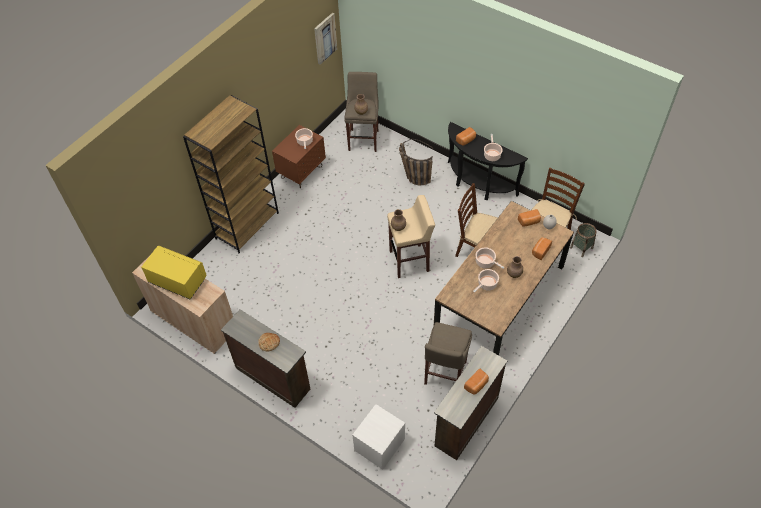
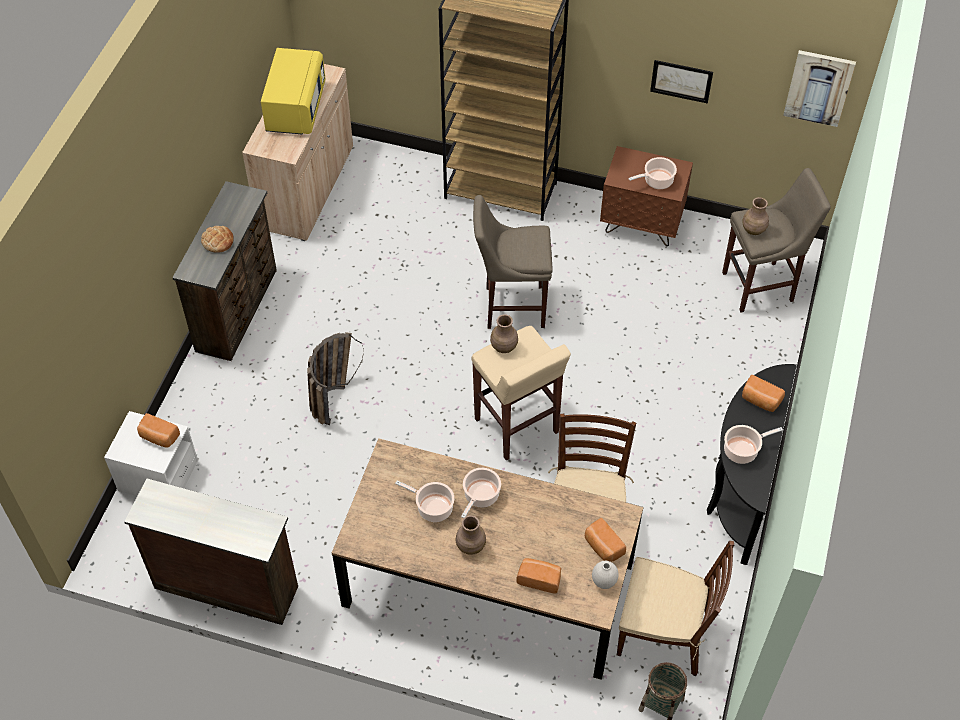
camera: 70 degrees right, 0 degrees up
(281, 91) = (681, 81): none -> picture
(413, 176) = (709, 383): basket -> basket (333, 396)
(444, 375) = (305, 534): beige stool -> beige stool (511, 306)
(476, 385) = (208, 526): bread -> bread (159, 437)

